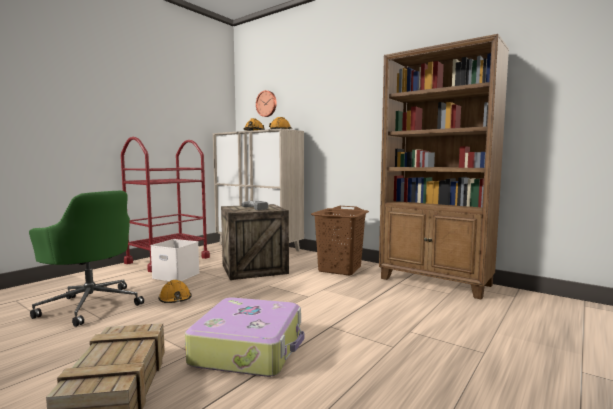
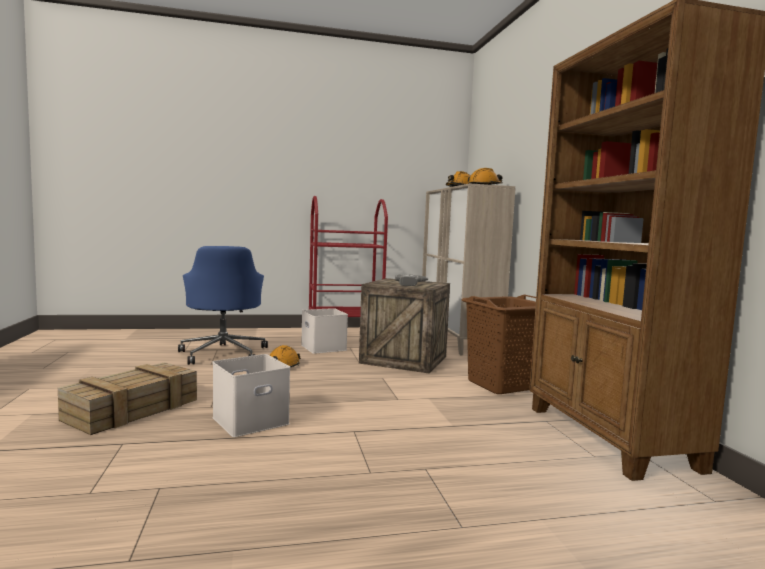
camera: 40 degrees right, 0 degrees up
(91, 305) = (224, 353): green office chair -> blue office chair
(249, 348) = (251, 420): suitcase -> white storage box
(267, 104) = (491, 151): wall clock -> none

